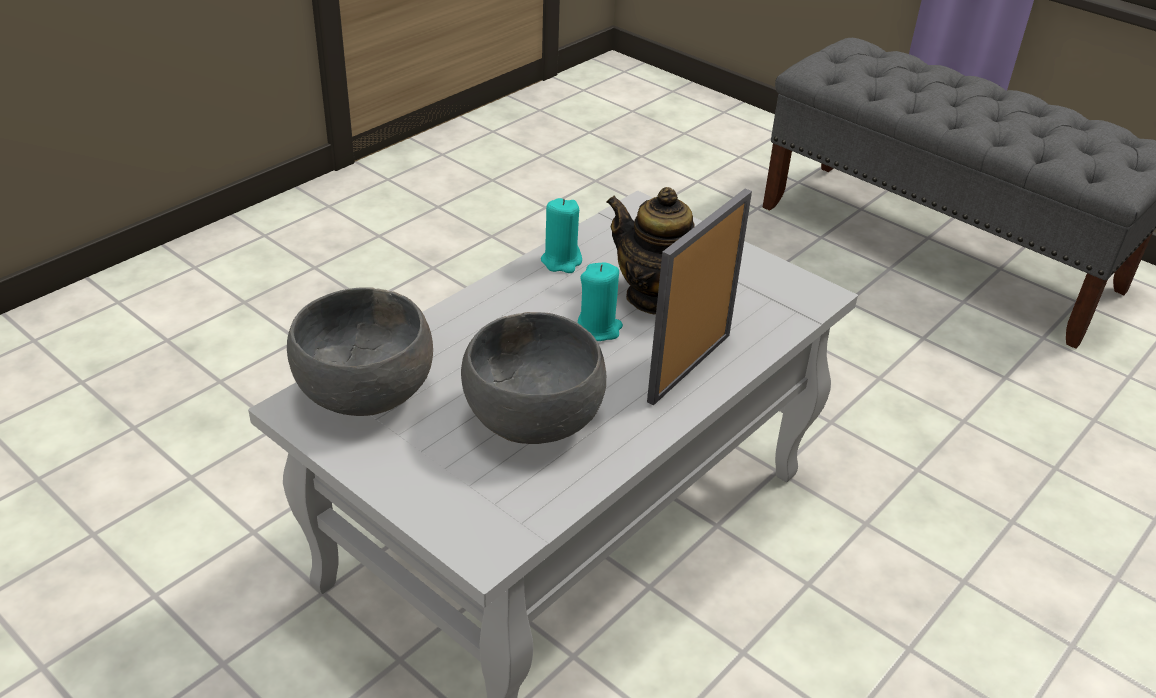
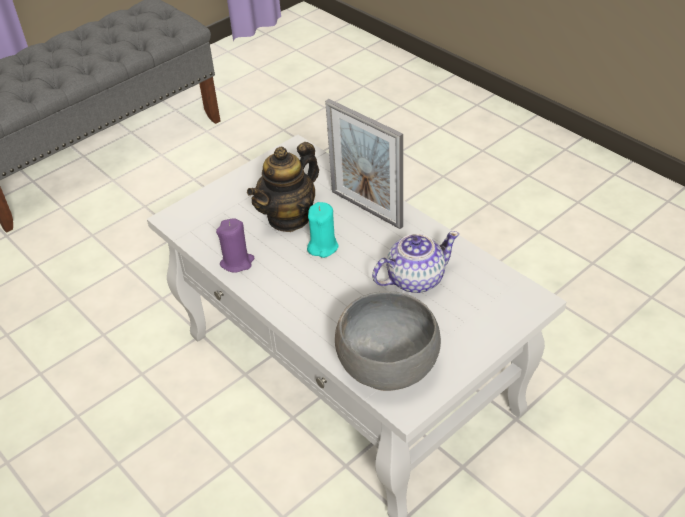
camera: 80 degrees left, 5 degrees up
(534, 417) = (414, 279): grey bowl -> teapot
(561, 261) = (237, 262): turquoise candle -> purple candle

